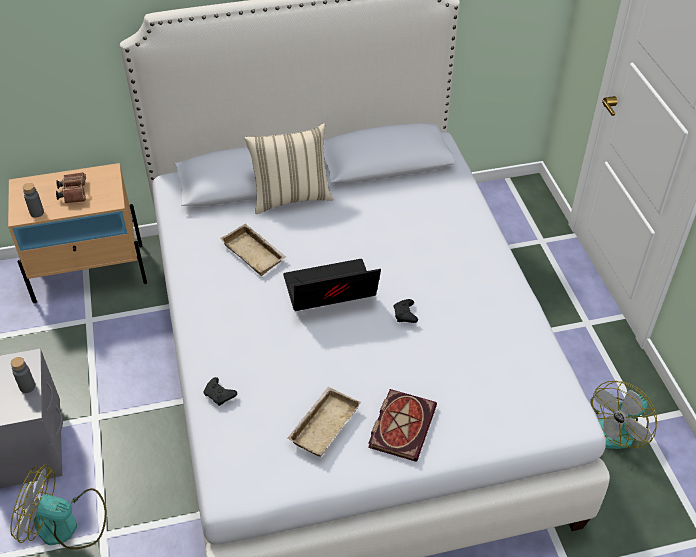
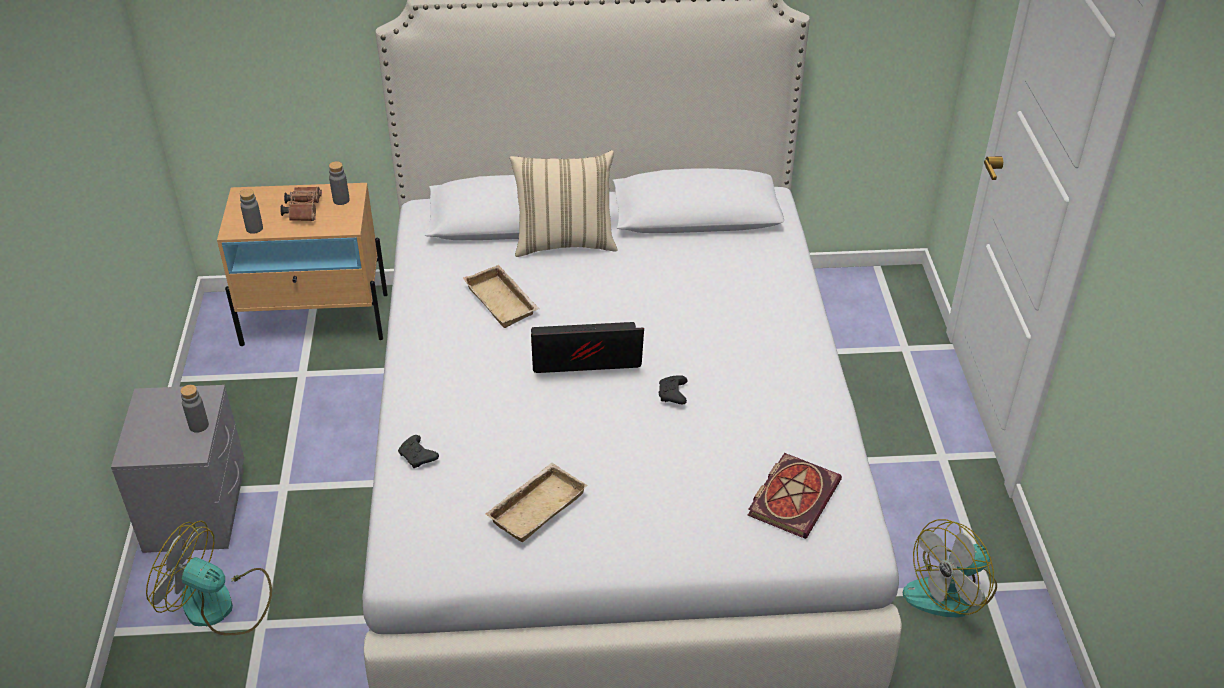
camera: 10 degrees right, 5 degrees down
(102, 180) = (341, 200): none -> grey bottle
(401, 425) = (634, 520): book -> book (793, 496)

